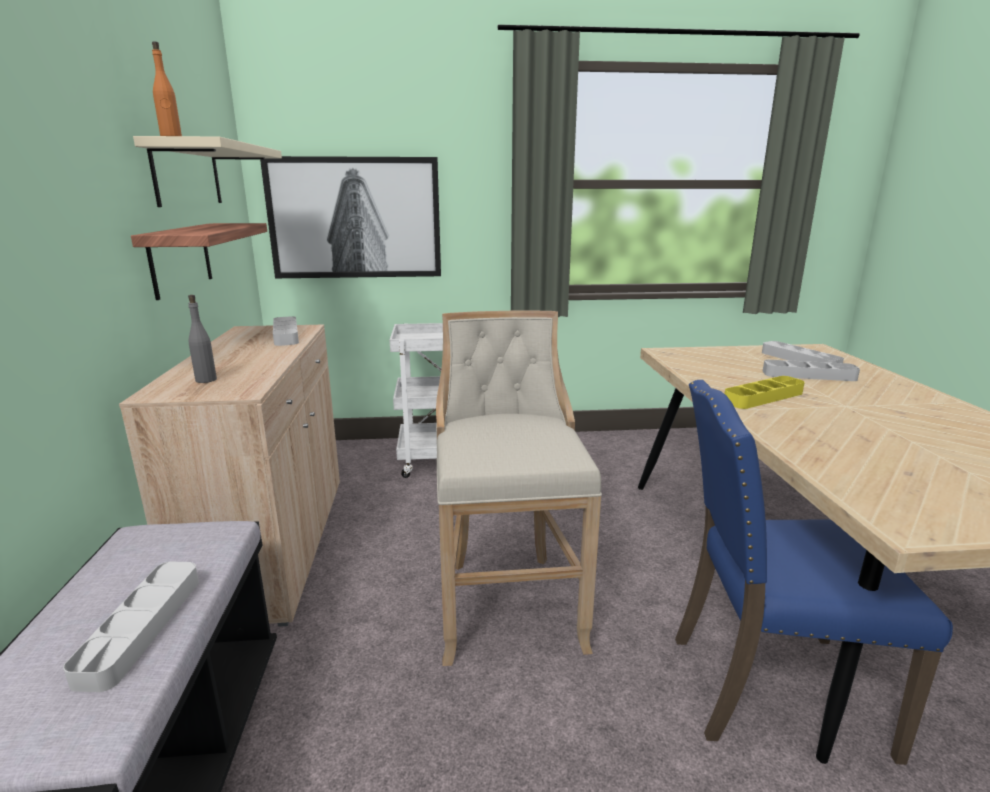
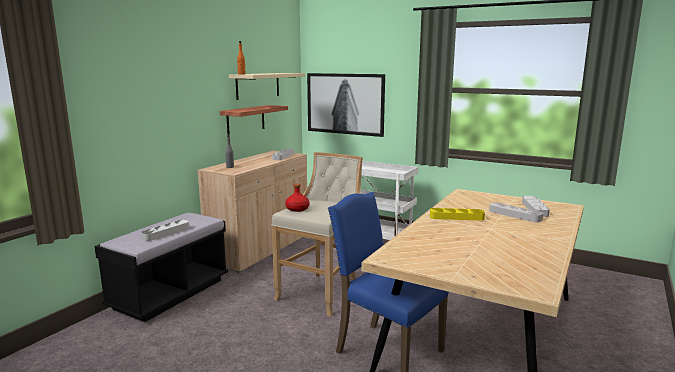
camera: 35 degrees right, 5 degrees down
(471, 449) = (297, 209): none -> red bottle

